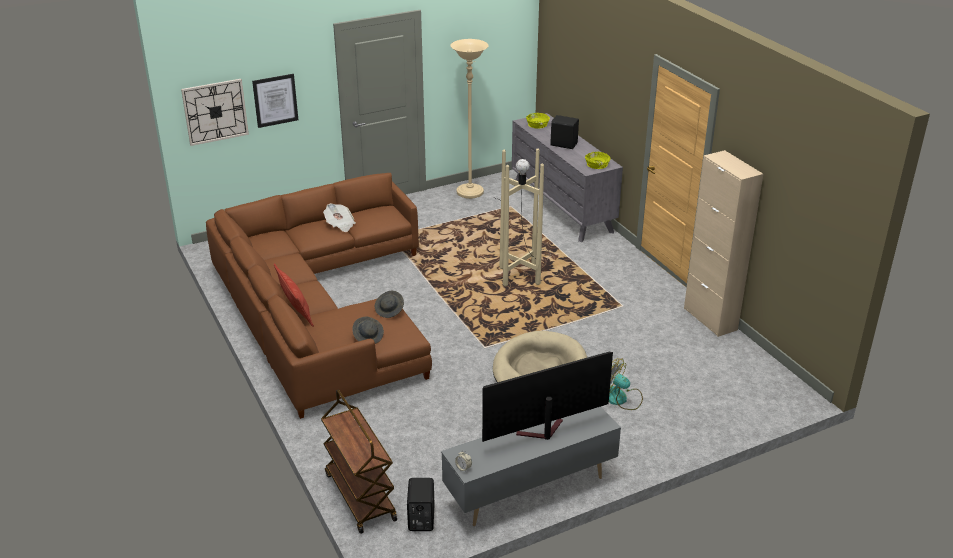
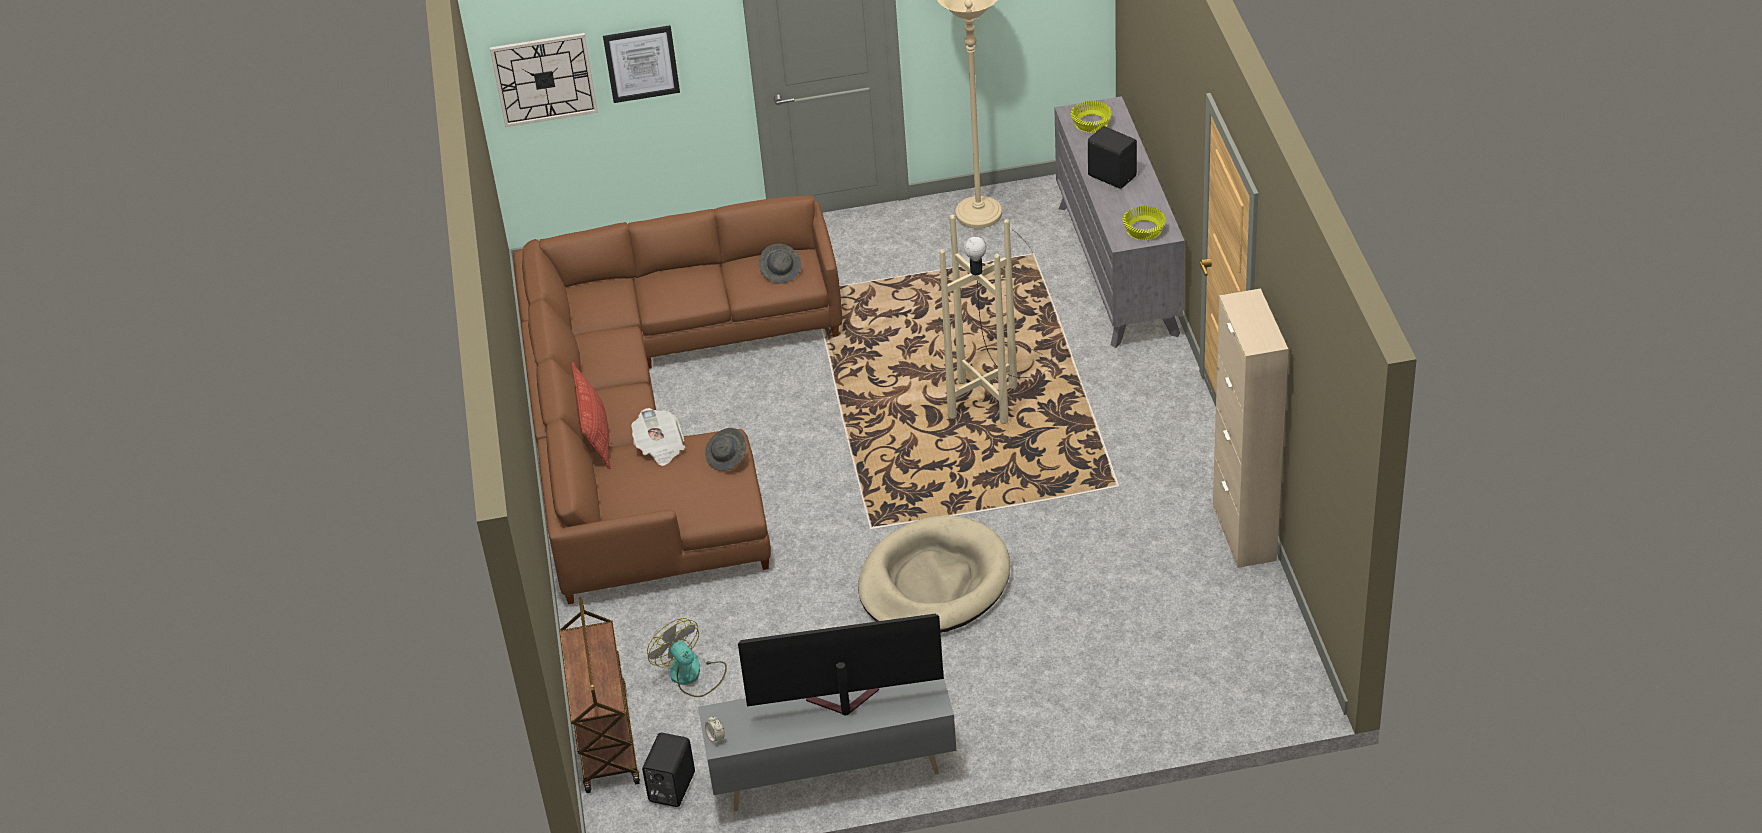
camera: 20 degrees right, 10 degrees up
(340, 225) = (716, 280): newspaper -> newspaper (660, 447)
(368, 337) = (679, 500): grey hat -> grey hat (781, 271)
(621, 399) = (1030, 652): fan -> fan (691, 675)

